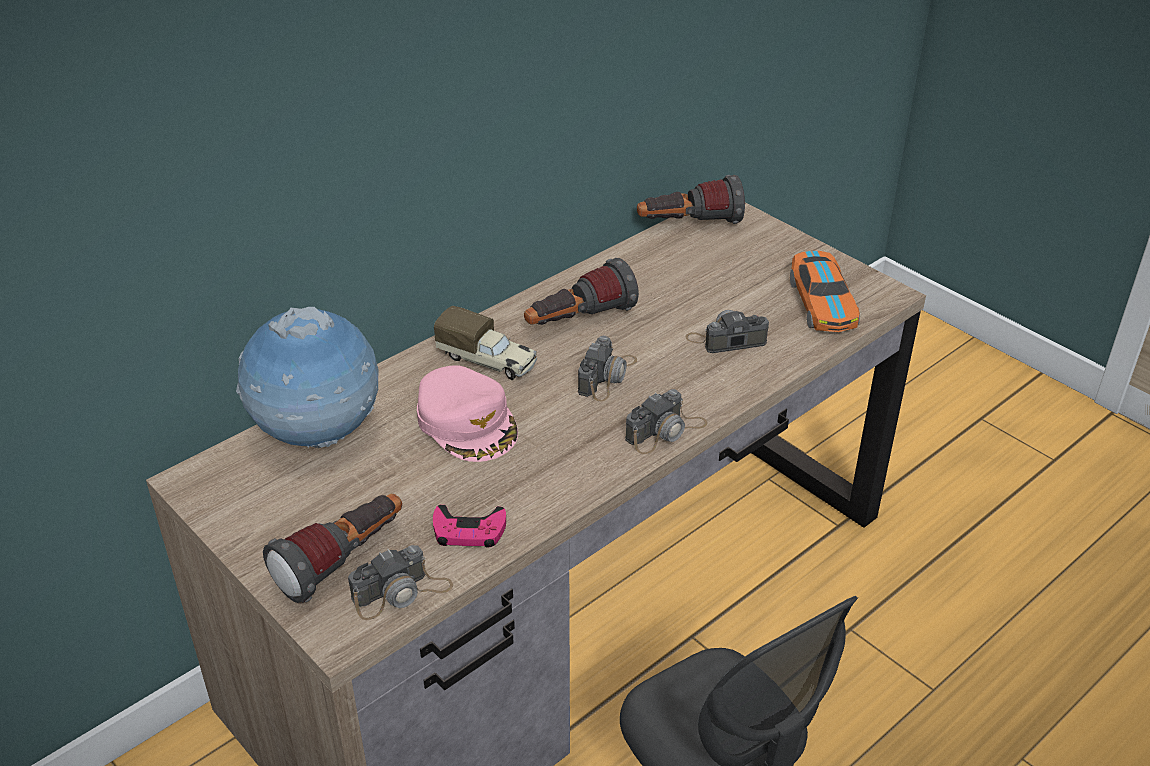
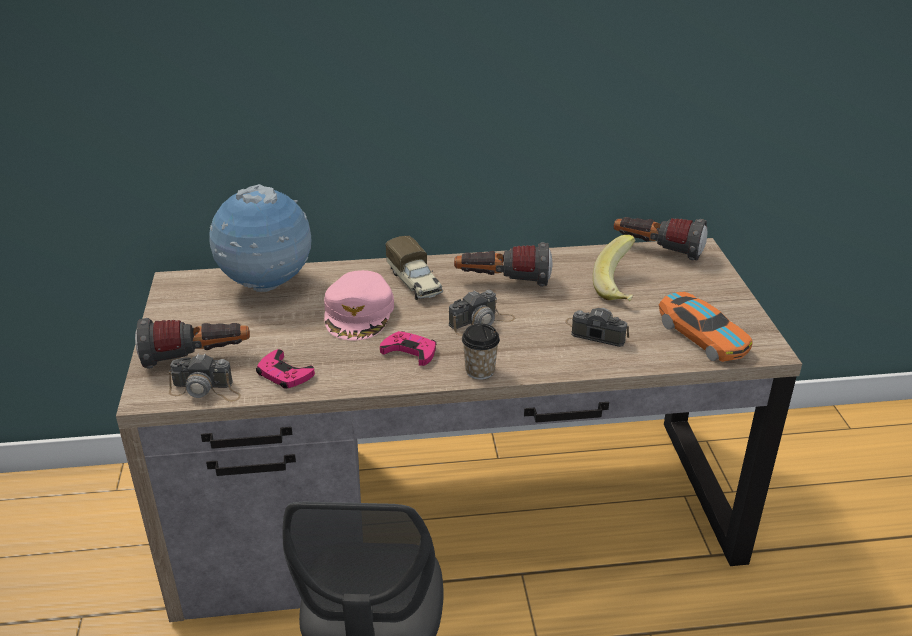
camera: 35 degrees right, 5 degrees down
(573, 442) = (410, 351): none -> pink game controller
(666, 431) = (480, 371): camera -> cup
(698, 281) = (620, 288): none -> banana
(822, 303) = (702, 336): toy car -> toy car turned 60 degrees counterclockwise

